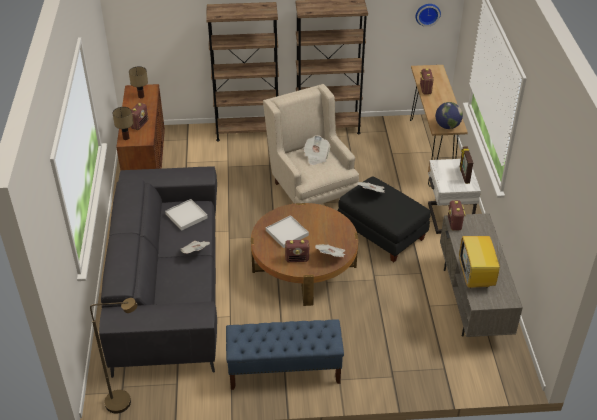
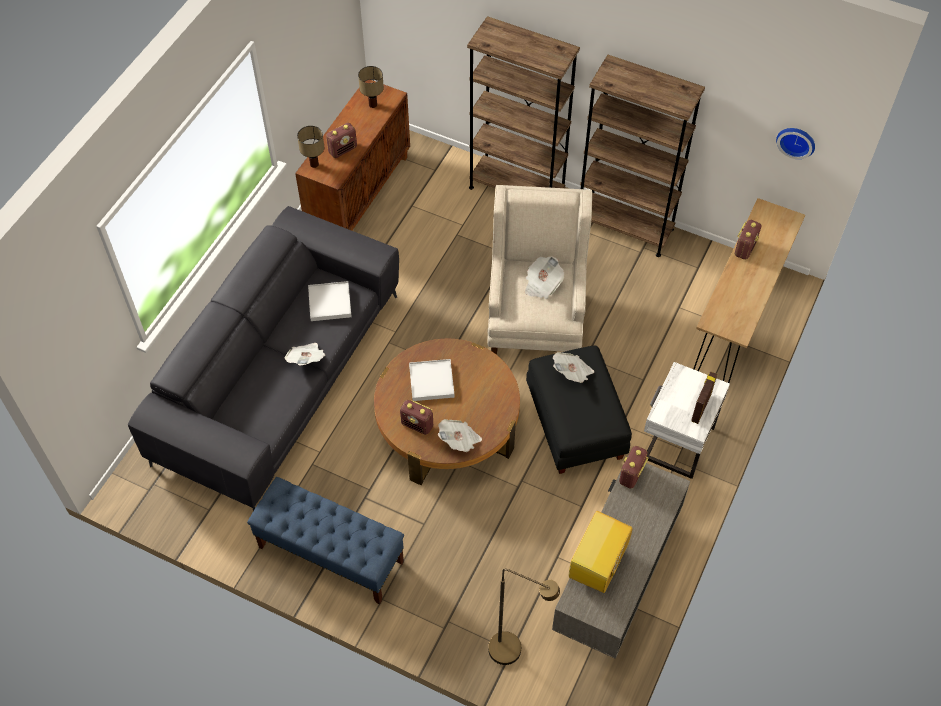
camera: 30 degrees right, 15 degrees up
(125, 401) = (145, 503): brown floor lamp -> brown floor lamp (514, 651)
(447, 126) = (726, 324): globe -> none

